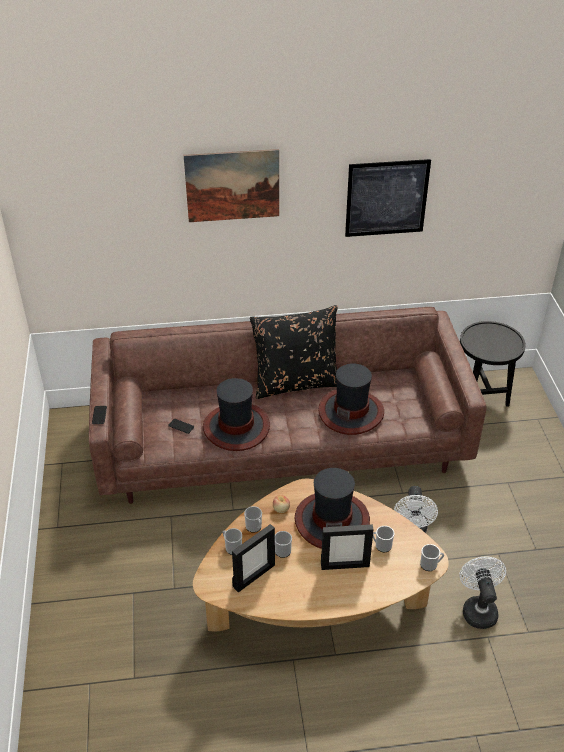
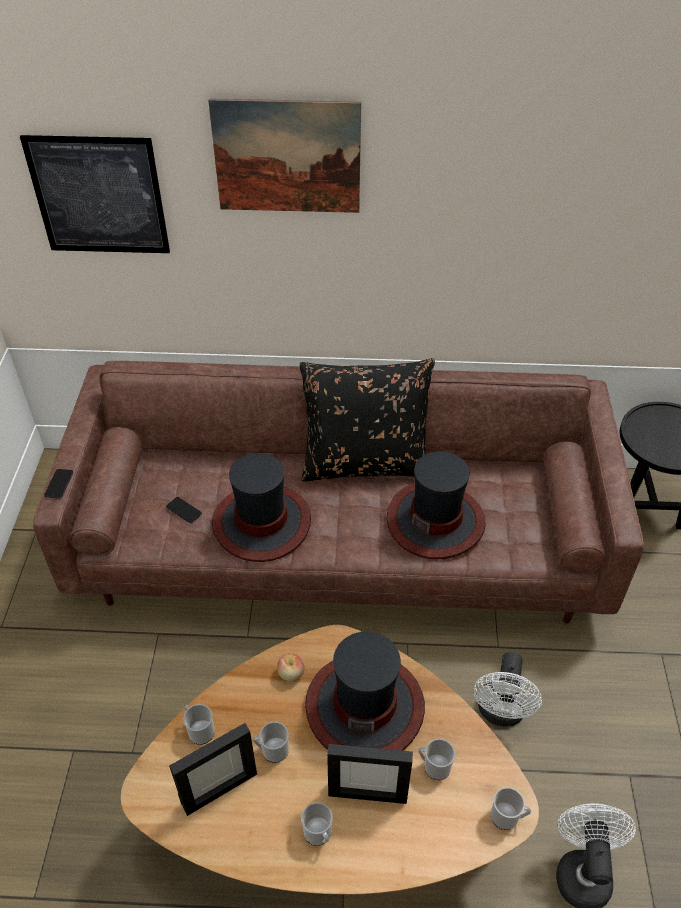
camera: 10 degrees right, 5 degrees up
(254, 527) = (243, 700): mug -> mug (319, 834)
(386, 198) = (531, 200): picture -> picture (99, 196)

